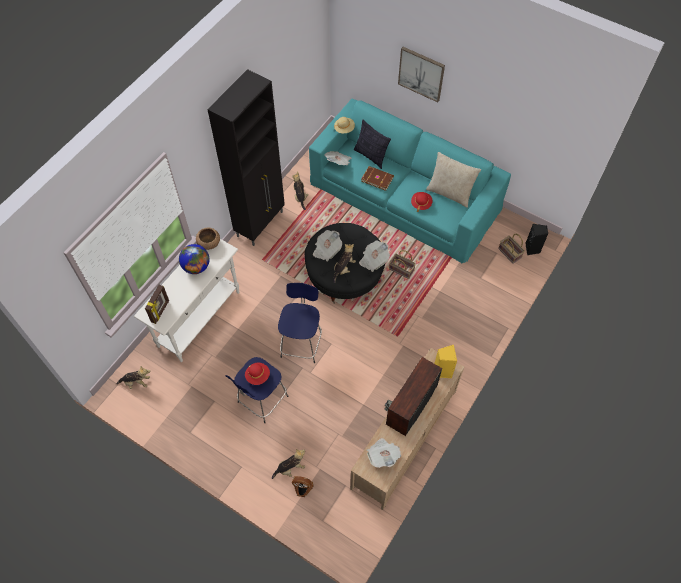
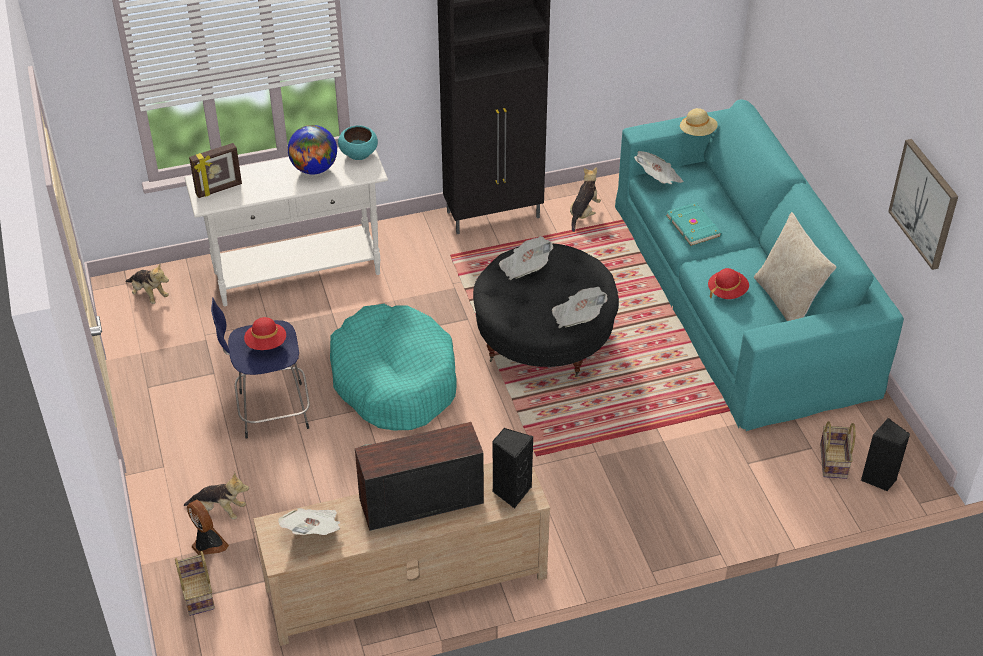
camera: 40 degrees right, 15 degrees down
(209, 243) = (359, 153): brown bowl -> turquoise bowl
(301, 343) = (394, 380): blue stool -> turquoise dog bed
(343, 268) = (525, 303): plush toy -> none
(371, 156) = (715, 195): pillow -> none
(377, 178) = (693, 226): brown book -> turquoise book
(402, 269) = (635, 381): basket -> basket (198, 594)
(421, 73) = (833, 76): picture -> picture (925, 203)
(442, 371) = (511, 491): yellow speaker -> black speaker

